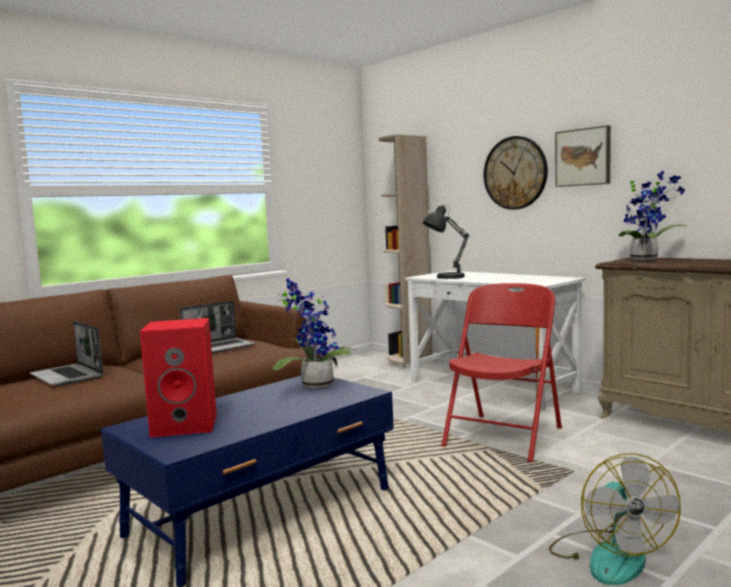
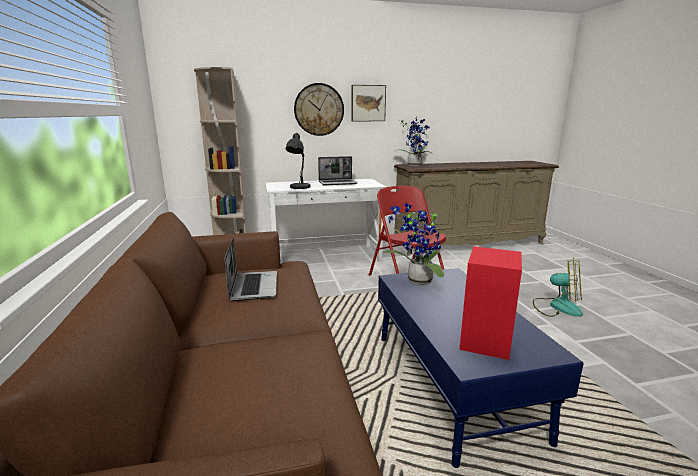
camera: 60 degrees left, 10 degrees up
(68, 376) = (240, 379): laptop -> laptop (338, 183)

